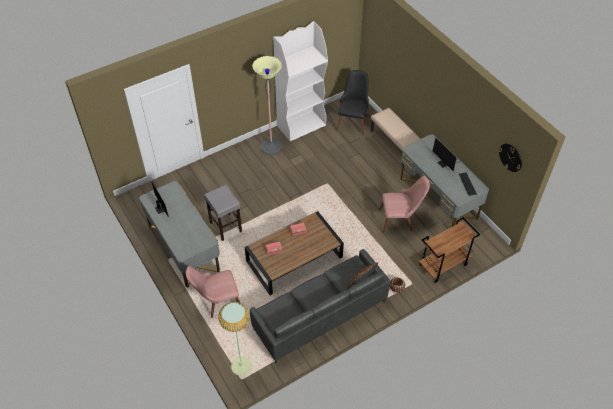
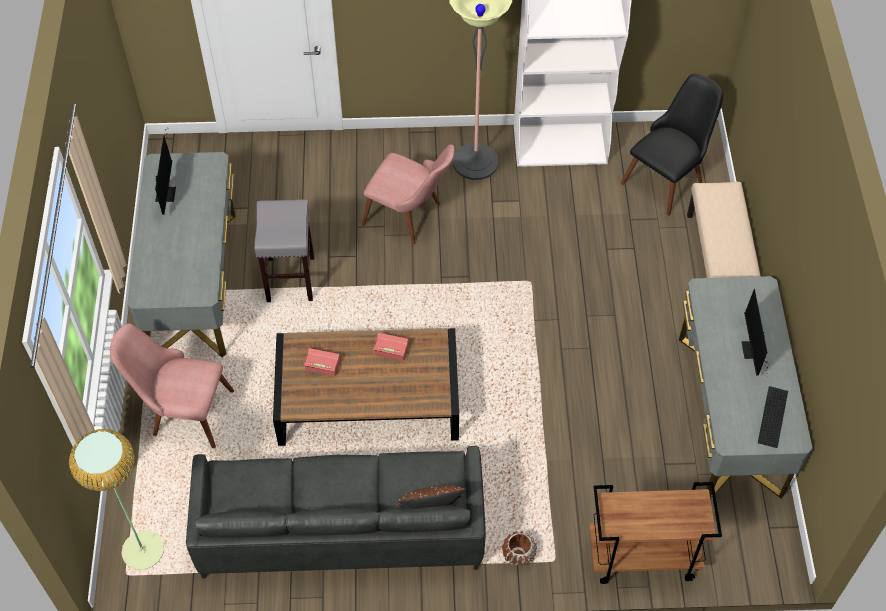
camera: 30 degrees right, 5 degrees up
(400, 219) = (621, 421): pink chair -> pink chair (411, 216)
(510, 157) = (855, 408): wall clock -> none

